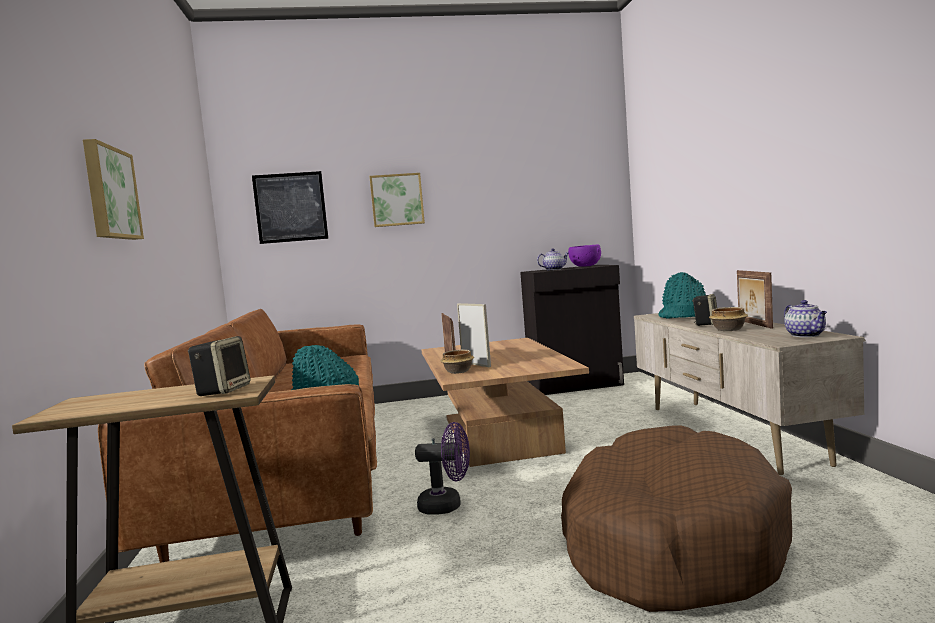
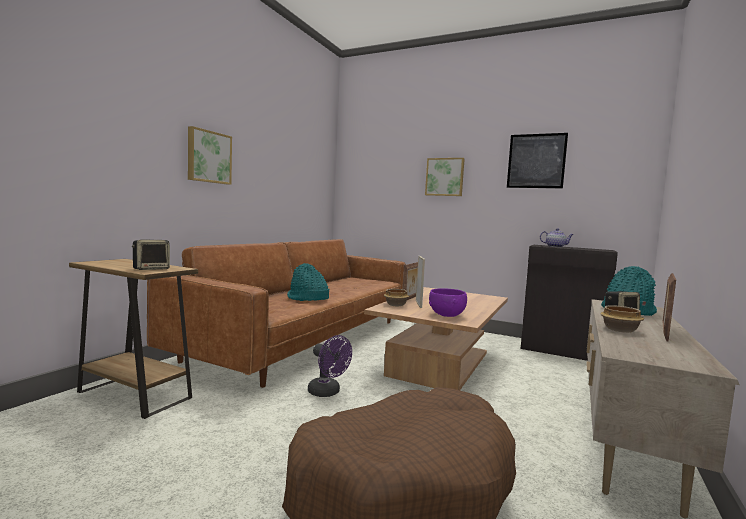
camera: 35 degrees right, 0 degrees up
(290, 207) = (376, 176): picture -> picture (536, 161)
(585, 266) = (592, 249): purple bowl -> purple bowl (447, 315)
(806, 335) = (674, 357): teapot -> none

